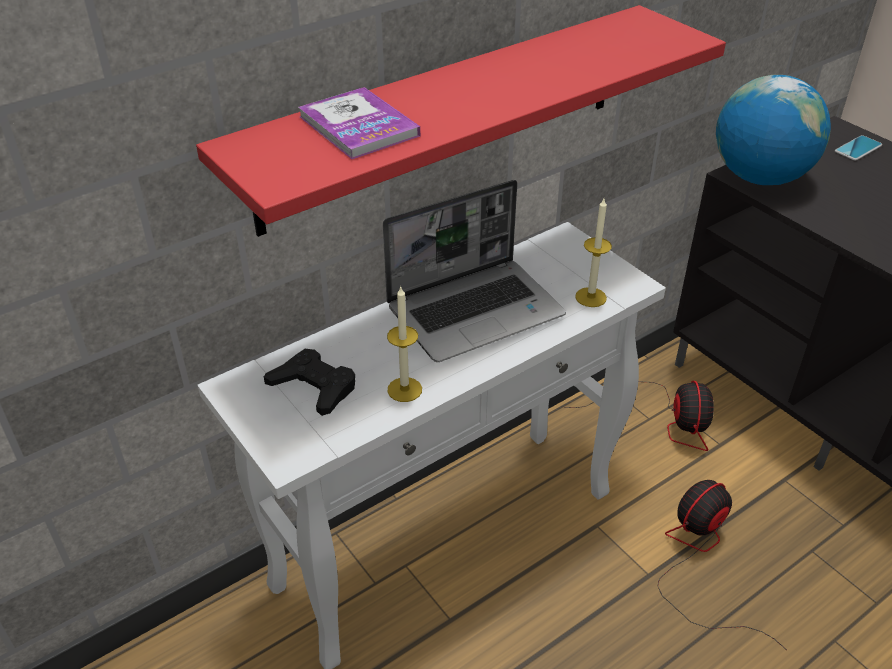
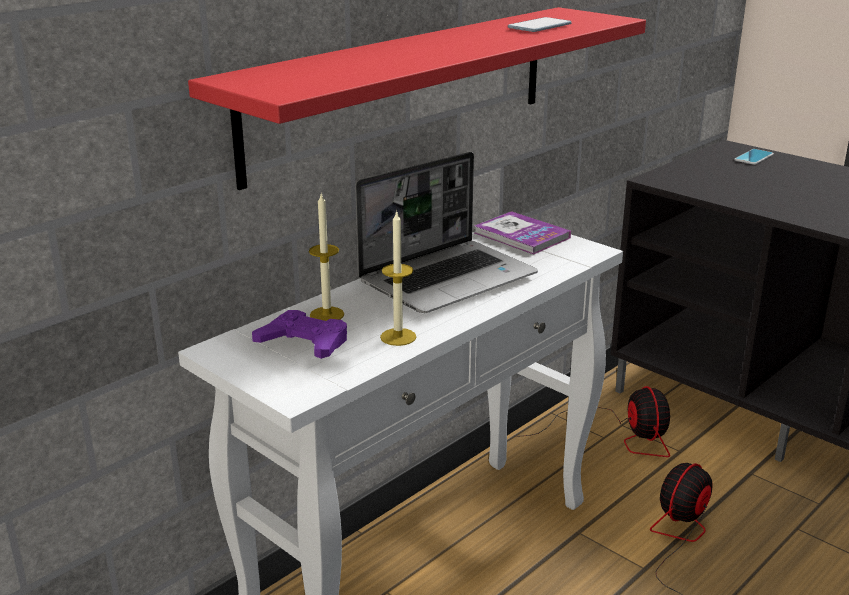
camera: 10 degrees left, 15 degrees down
(314, 387) = (304, 342): black game controller -> purple game controller
(358, 126) = (342, 65): book -> book (521, 235)
(591, 297) = (555, 261): candle -> candle (327, 314)
(599, 52) = (539, 26): none -> phone
(759, 177) = (676, 179): globe -> none

